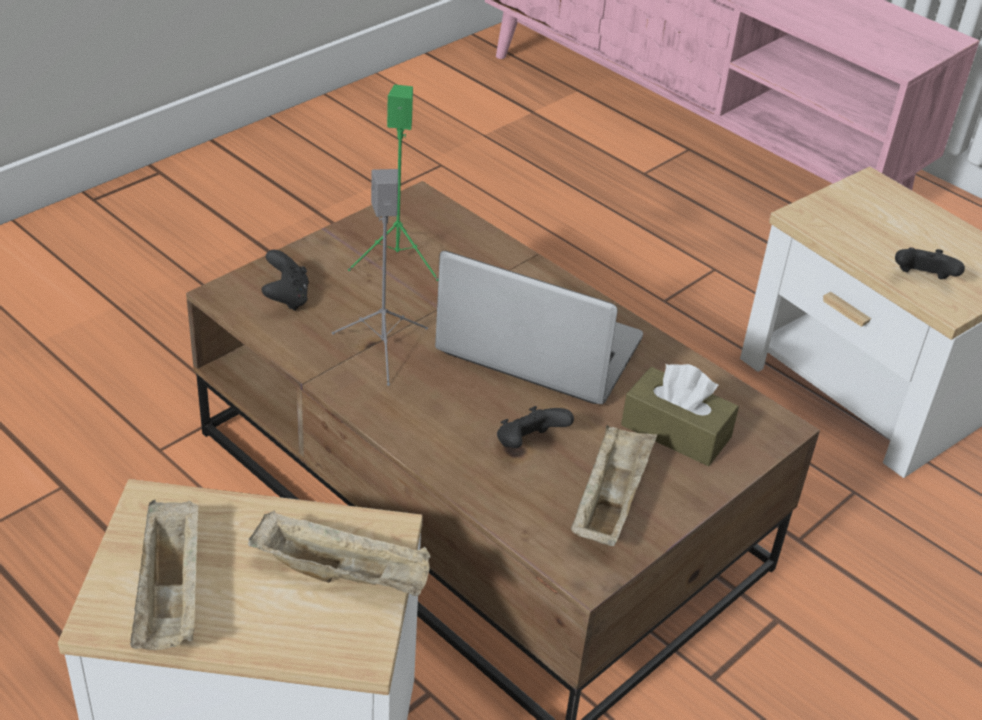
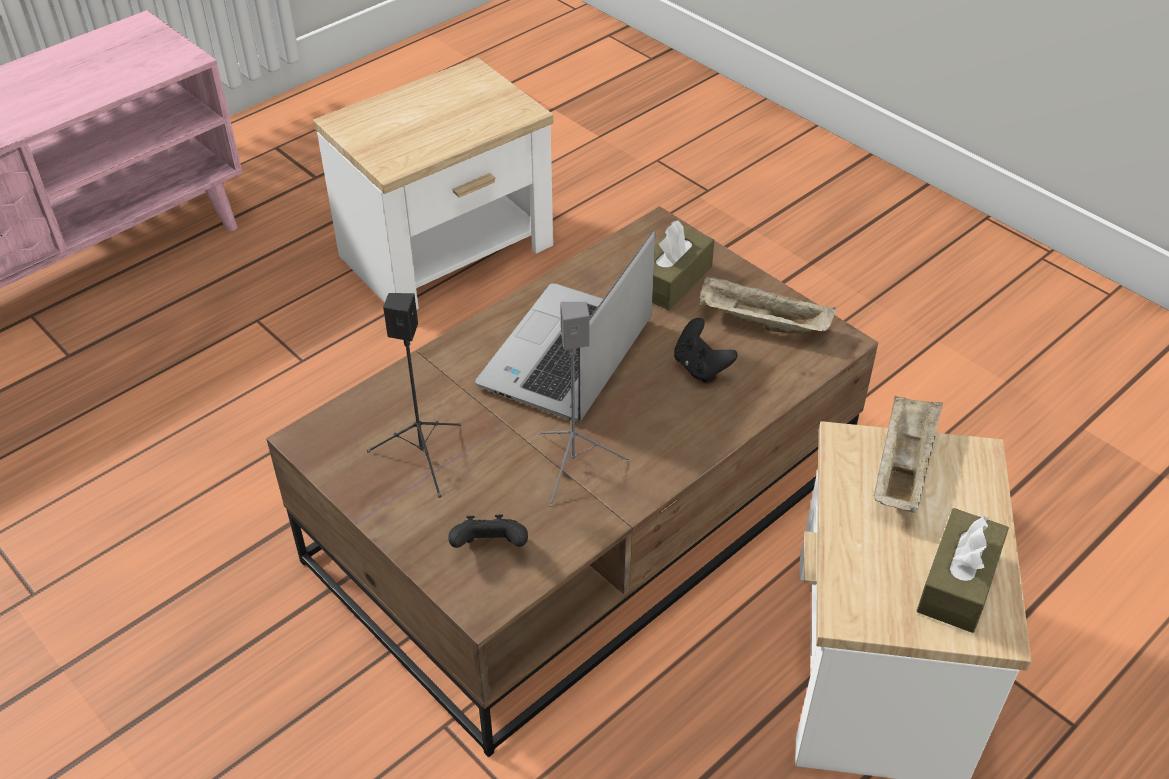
camera: 85 degrees left, 5 degrees up
(171, 596) = (958, 583): beige tray -> brown tissue box
(398, 260) = (423, 456): green speaker -> black speaker
(922, 280) = (489, 118): black game controller -> none

